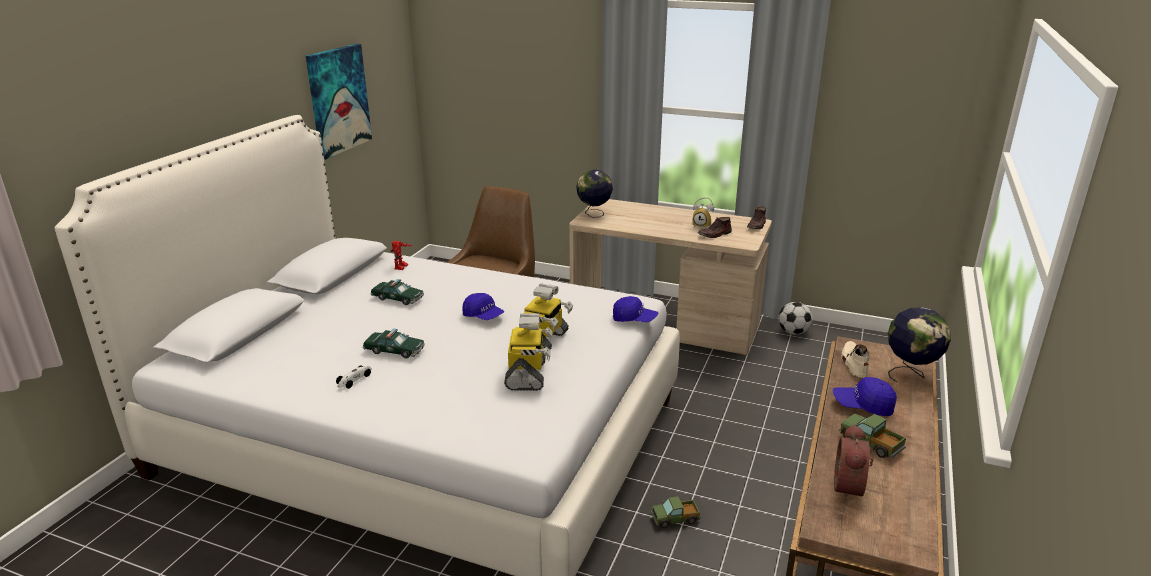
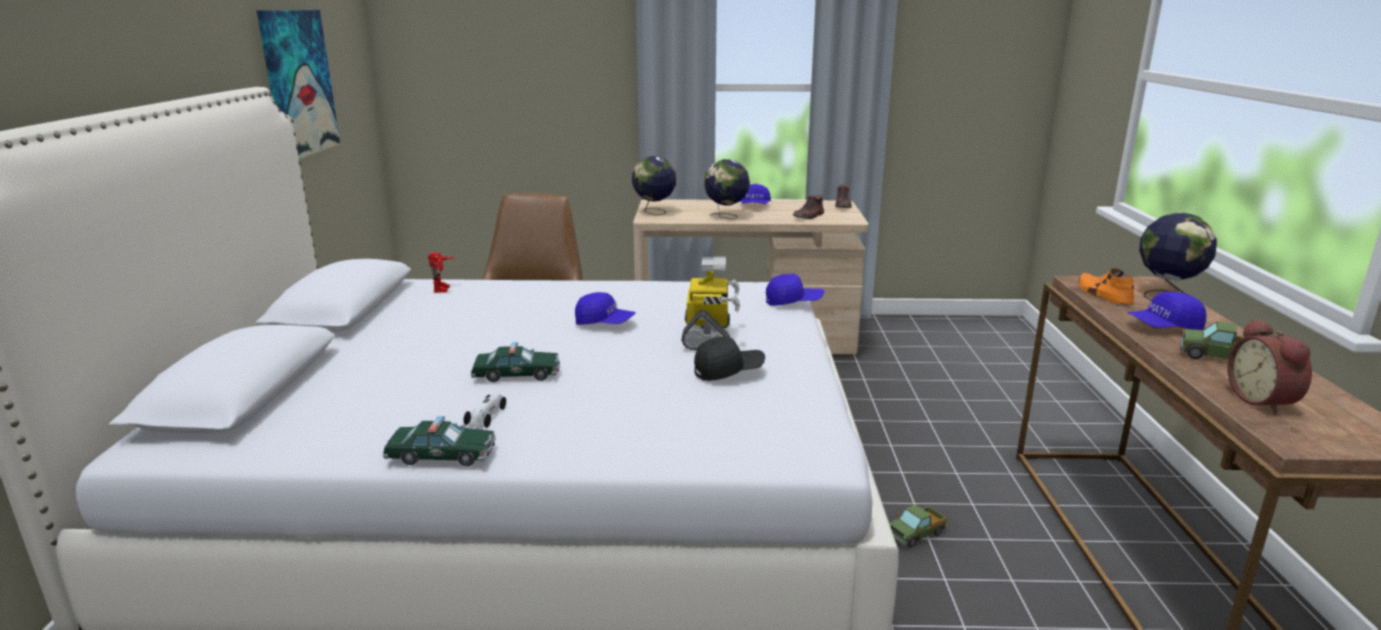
camera: 20 degrees left, 5 degrees down
(397, 298) = (467, 321): toy car -> toy car (441, 455)
(527, 375) = (728, 371): toy robot -> black cap
(646, 226) = (726, 217): none -> globe
(681, 216) = (754, 206): none -> blue cap
(702, 226) = (787, 211): alarm clock -> none
(793, 332) = (883, 328): football -> none
(853, 364) = (1103, 295): beige shoe -> orange shoe

